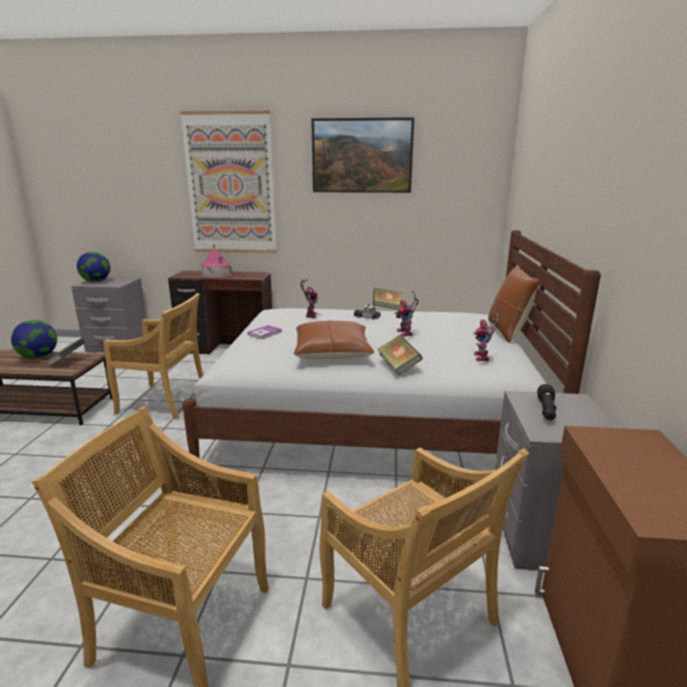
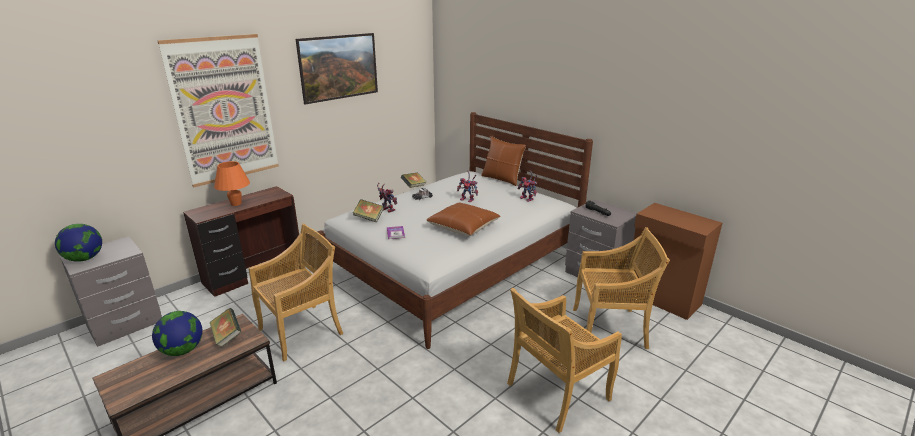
camera: 50 degrees left, 5 degrees up
(216, 274) = (236, 204): toy house -> orange table lamp
(398, 367) = (508, 220): book -> book (369, 218)

